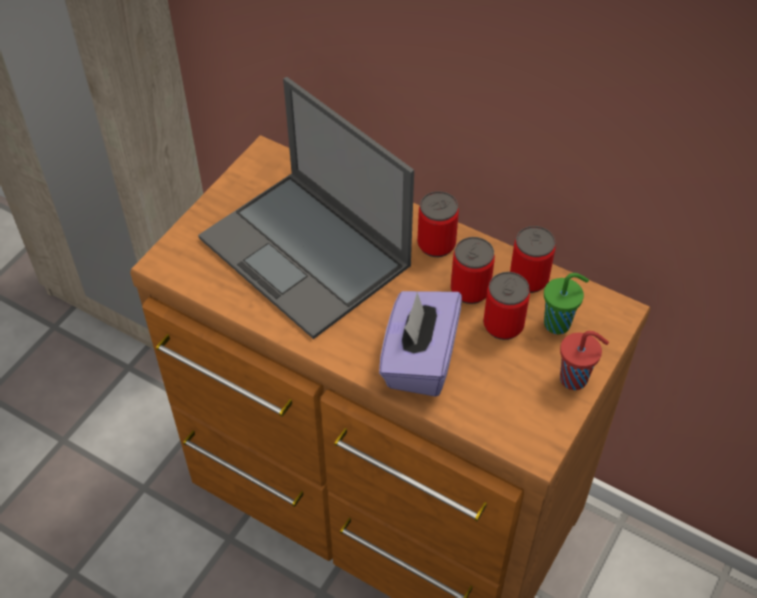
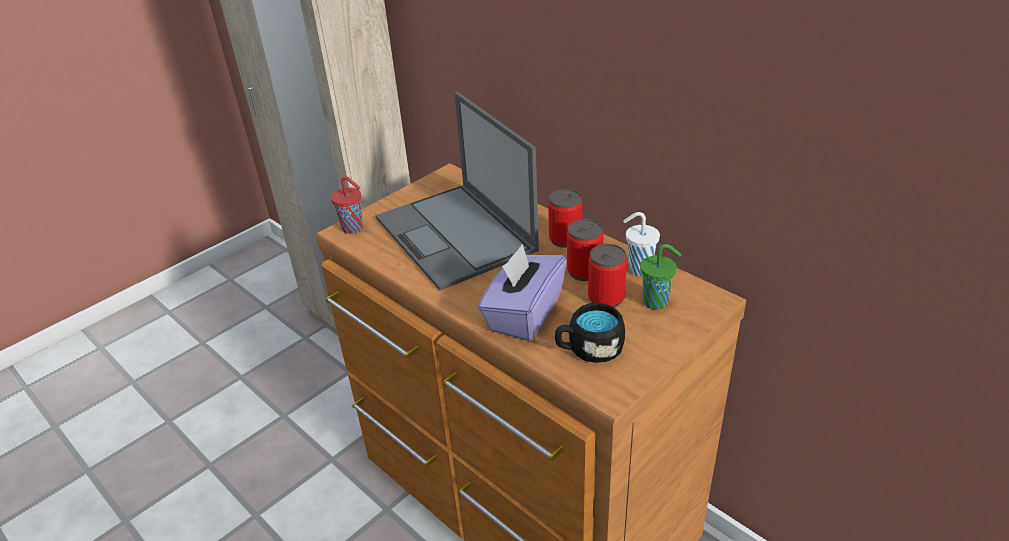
camera: 15 degrees right, 15 degrees down
(501, 398) = (588, 349): none -> black mug
(529, 279) = (638, 269): can -> white cup
(575, 379) = (661, 344): red cup -> red cup (354, 228)

